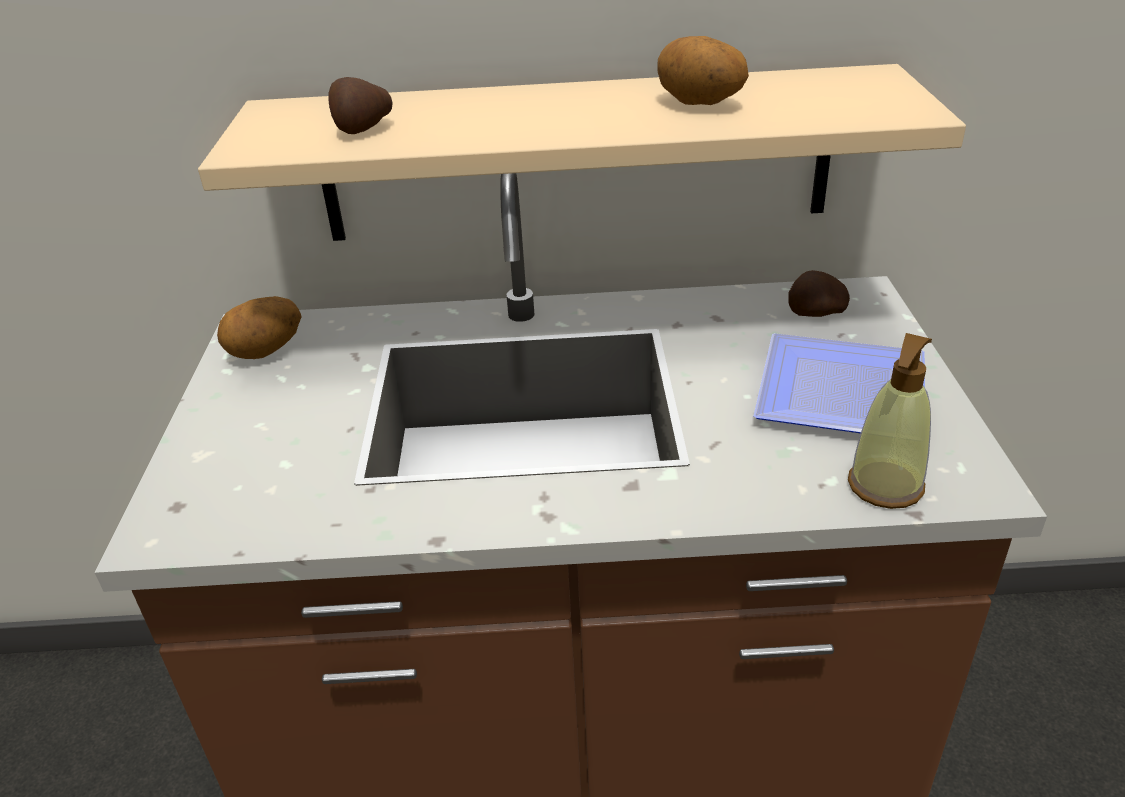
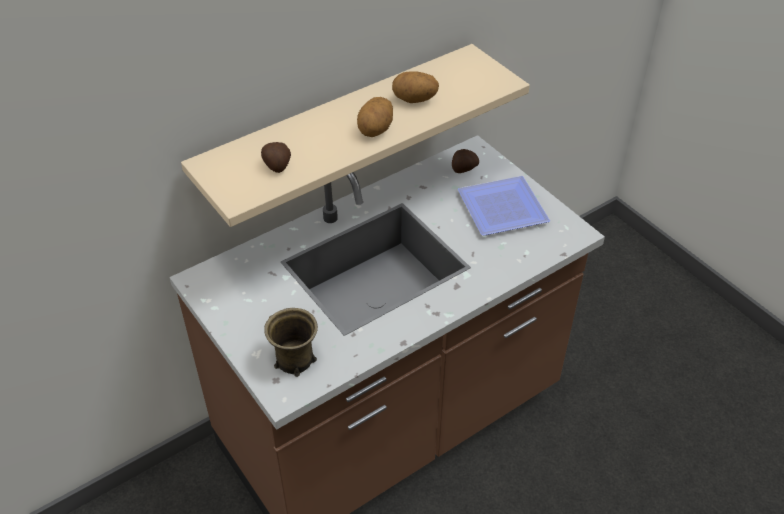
camera: 35 degrees left, 10 degrees up
(236, 489) = (294, 361): none -> brown mug
(266, 352) = (223, 289): potato -> potato (376, 130)
(885, 486) = (546, 246): soap dispenser -> none

